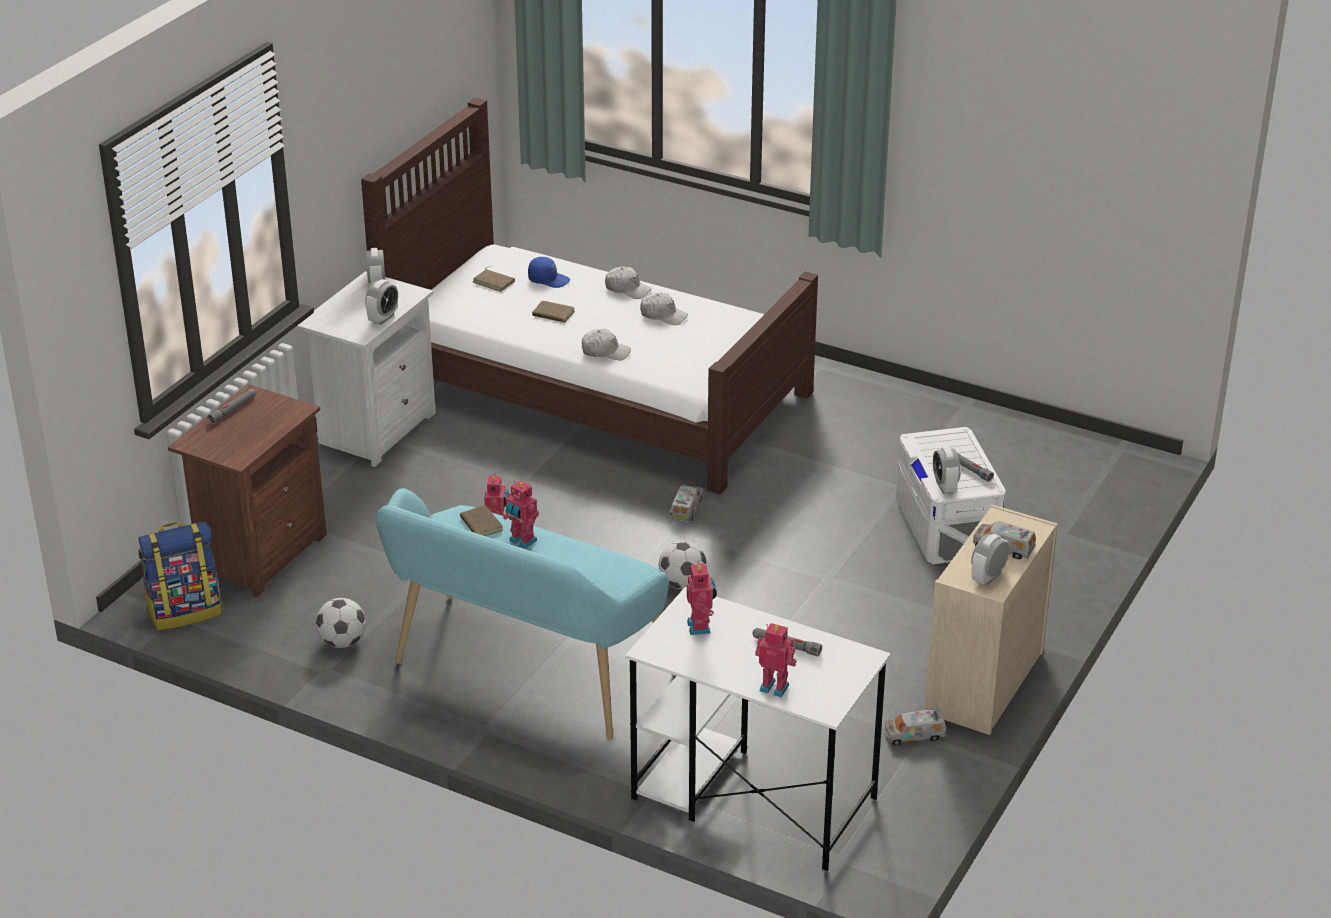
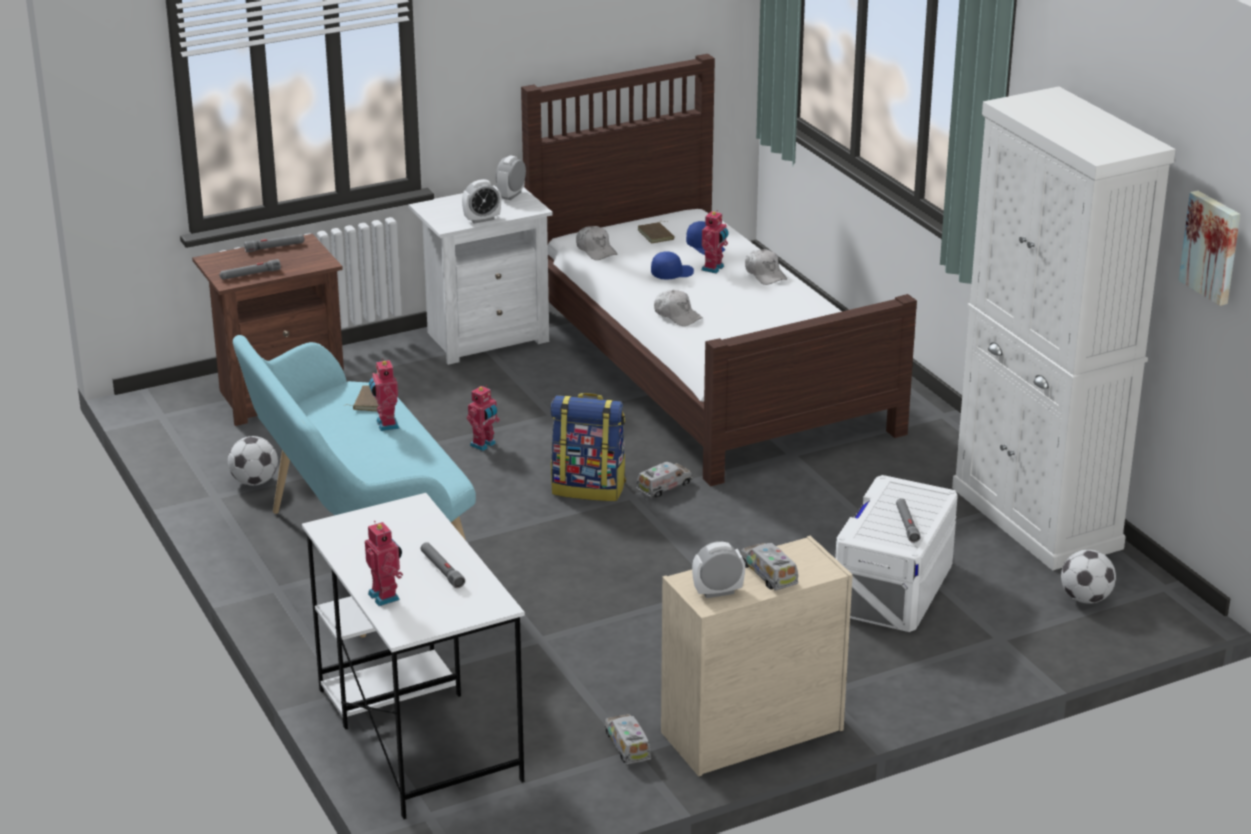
camera: 35 degrees right, 5 degrees down
(185, 611) = (172, 416): backpack -> backpack (589, 488)
(248, 445) = (250, 274): none -> grey flashlight
(552, 314) = (672, 274): brown book -> blue cap
(663, 315) = (768, 303): white cap -> white cap (596, 250)
(682, 584) = (582, 543): football -> football (1085, 599)
(701, 627) = (392, 527): toy robot -> toy robot (714, 268)
(914, 735) = (627, 746): toy truck -> toy truck turned 45 degrees clockwise
(945, 486) = (862, 531): alarm clock -> none
(979, 427) = (1036, 518): none -> white cabinet
(1144, 166) = (1212, 247): none -> picture

